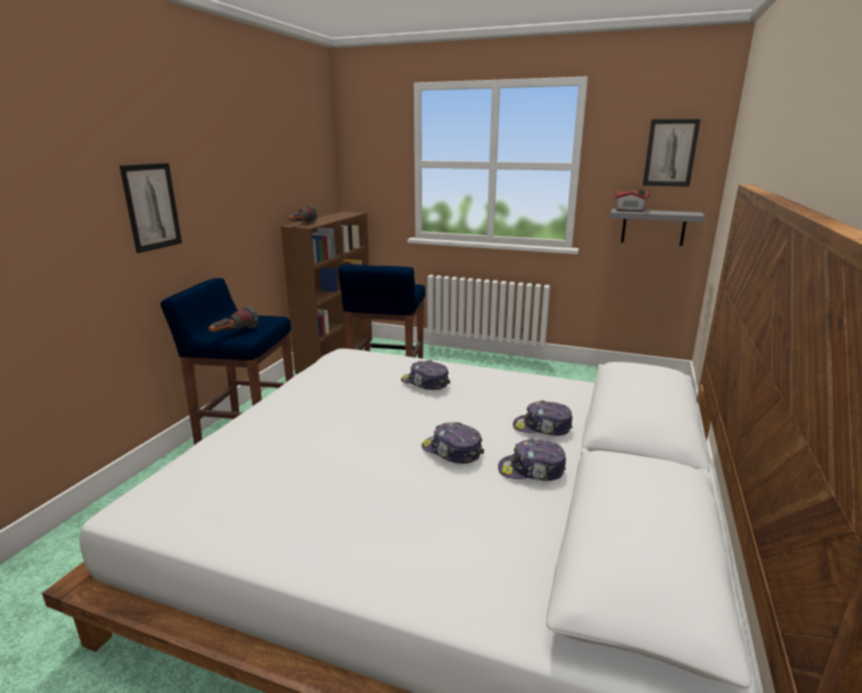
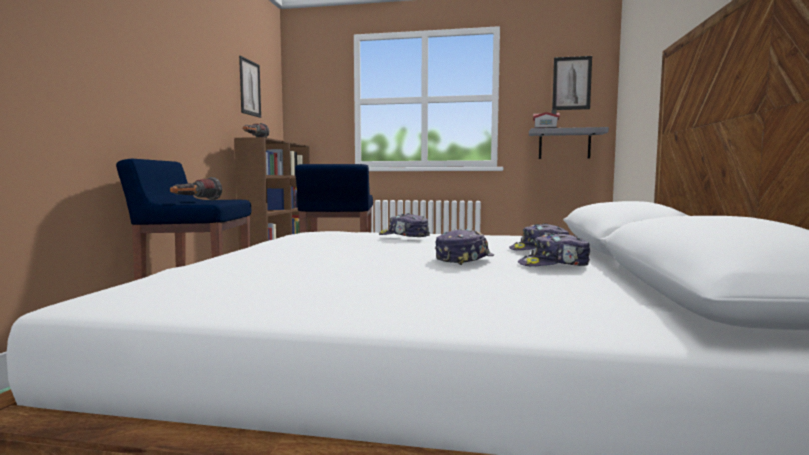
camera: 10 degrees left, 15 degrees down
(152, 207) = (116, 72): picture -> picture (250, 88)
(451, 451) = (463, 259): cap -> cap turned 105 degrees clockwise

